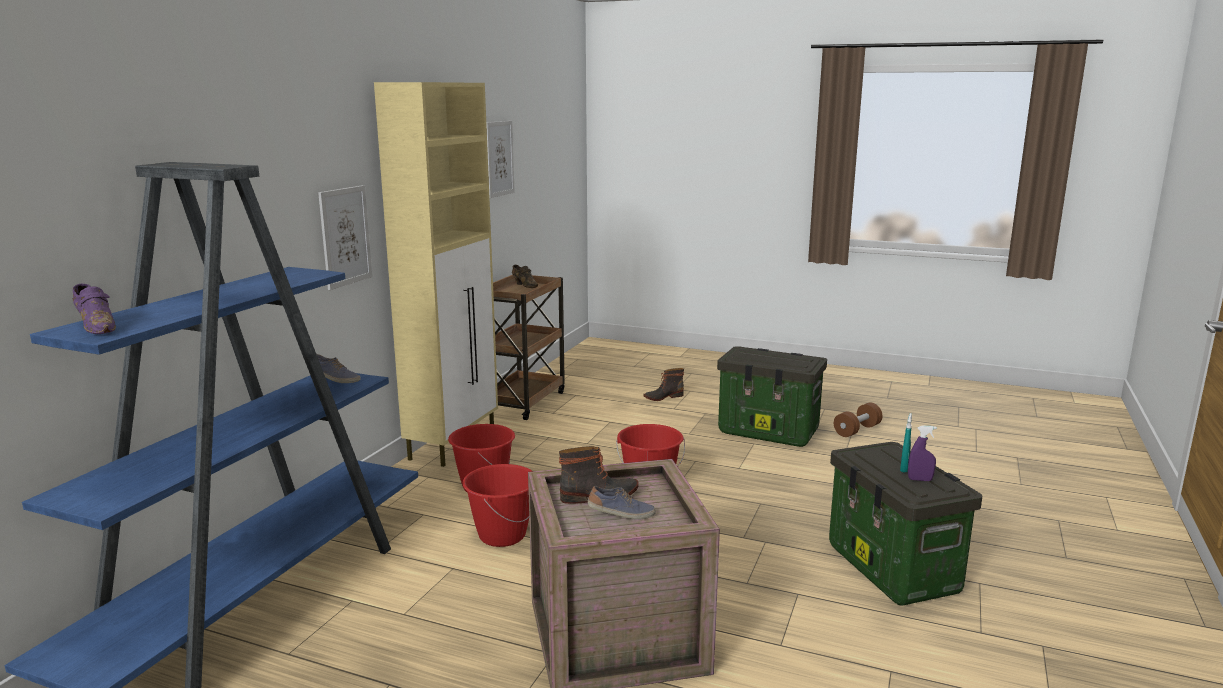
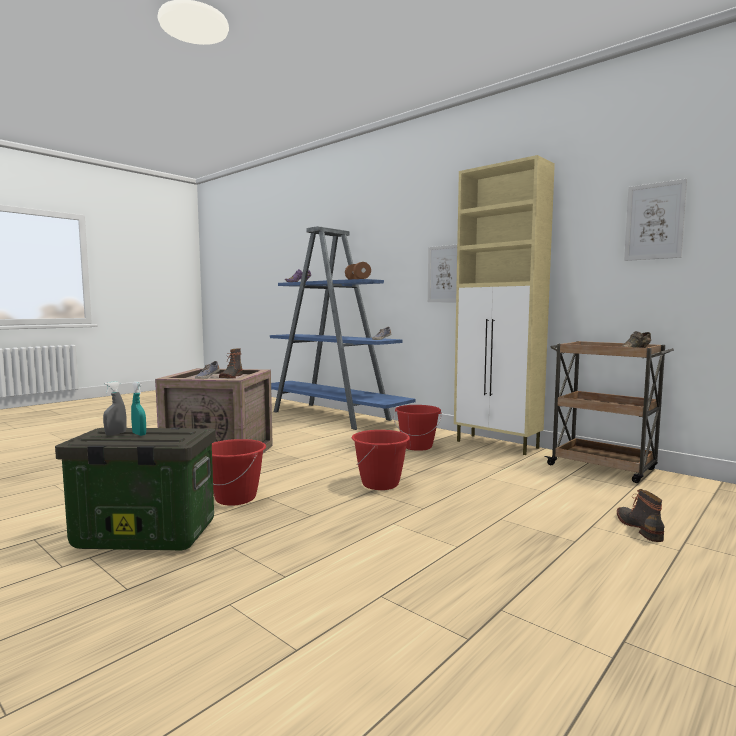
camera: 110 degrees right, 10 degrees down
(502, 535) = (347, 446): red bucket -> red bucket (236, 498)
(769, 432) = (495, 567): storage box -> none
(857, 430) = (483, 652): brown dumbbell -> brown dumbbell (357, 279)
(920, 480) = (115, 434): purple spray bottle -> grey spray bottle

